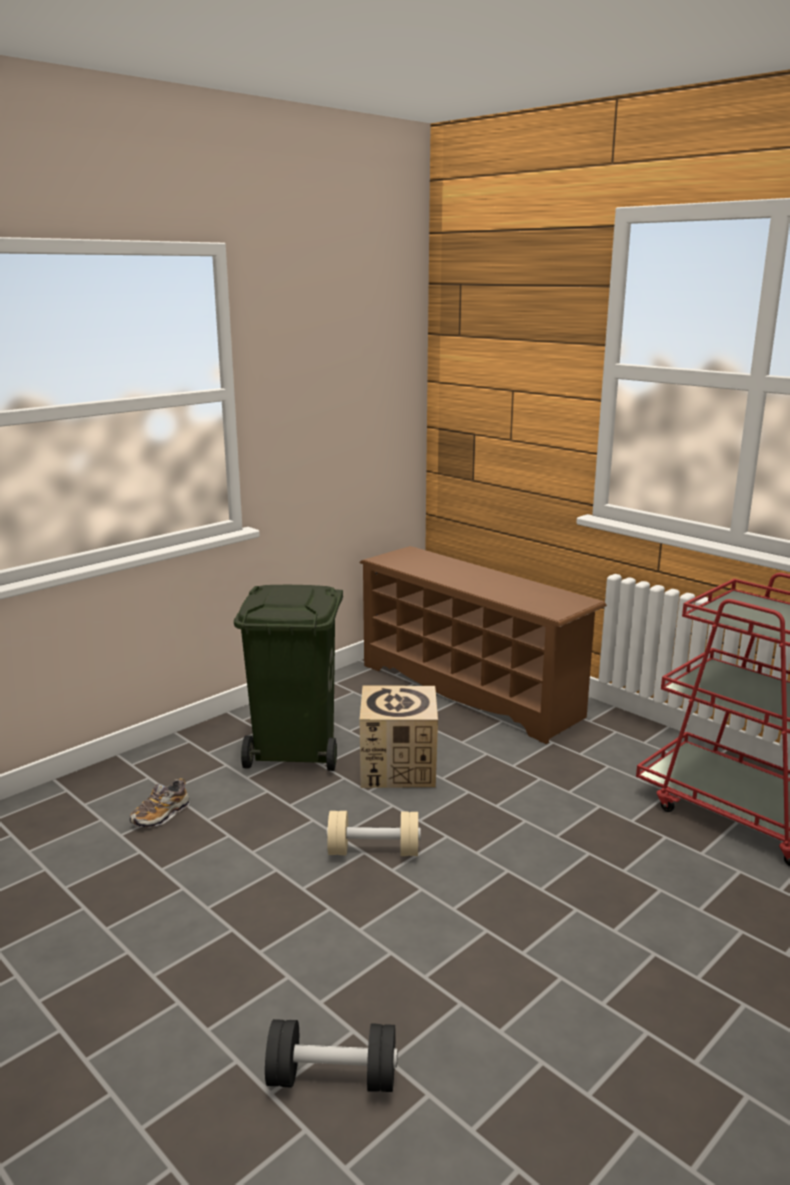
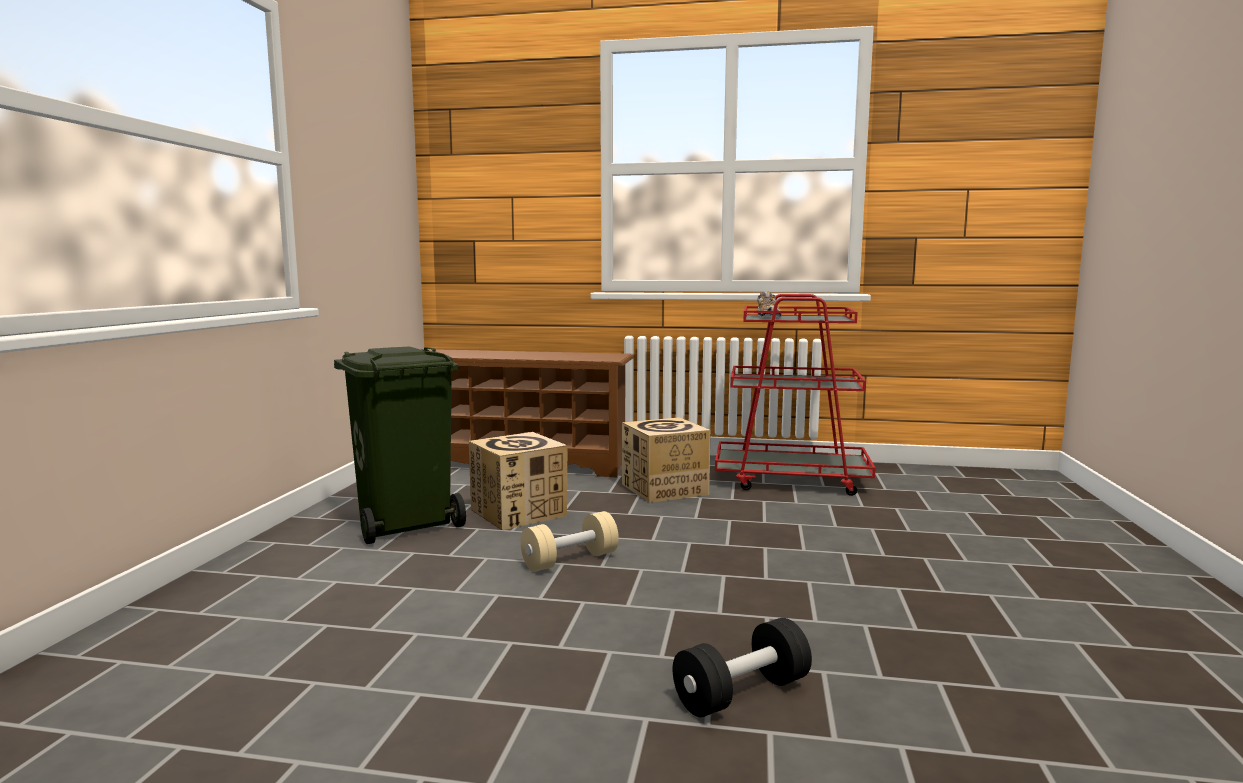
camera: 35 degrees left, 10 degrees down
(161, 815) = (315, 595): shoe -> shoe (768, 317)
(574, 780) = (664, 489): none -> cardboard box

